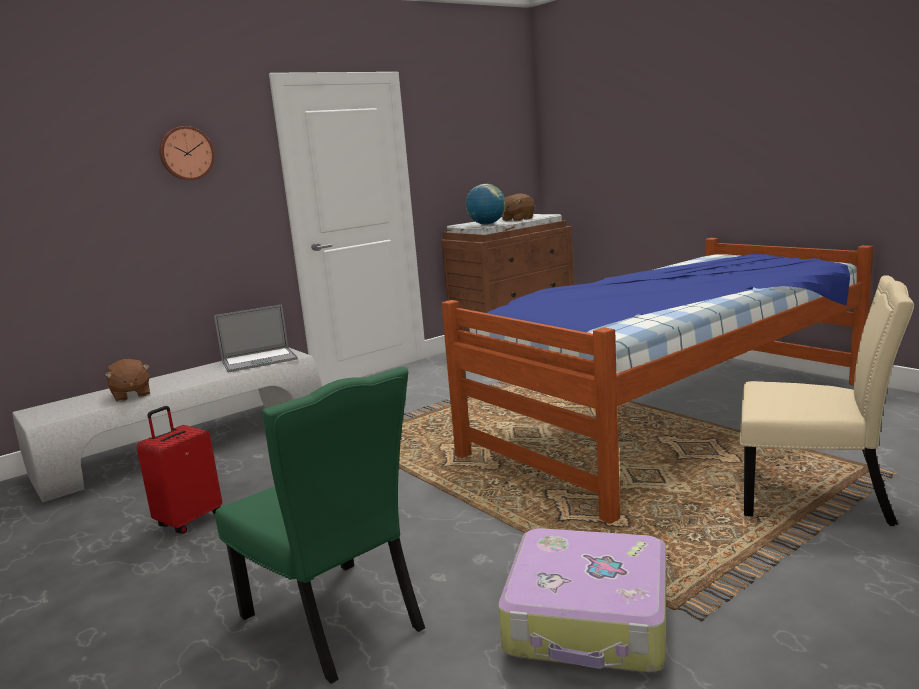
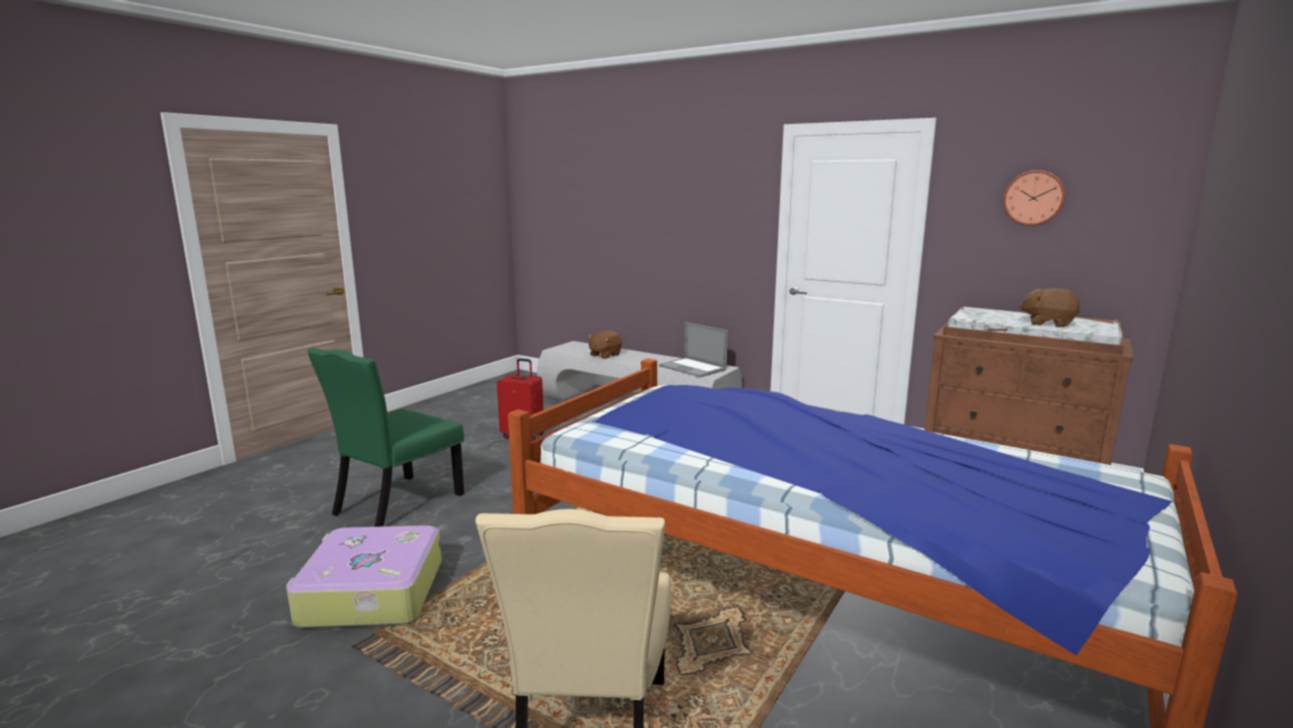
camera: 70 degrees right, 0 degrees up
(186, 153) = (703, 192): wall clock -> wall clock (1033, 198)
(487, 224) = (981, 316): globe -> none

